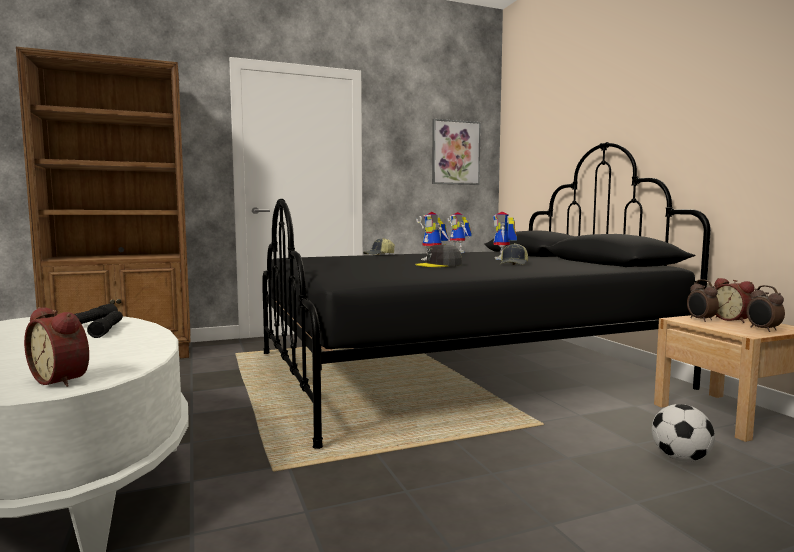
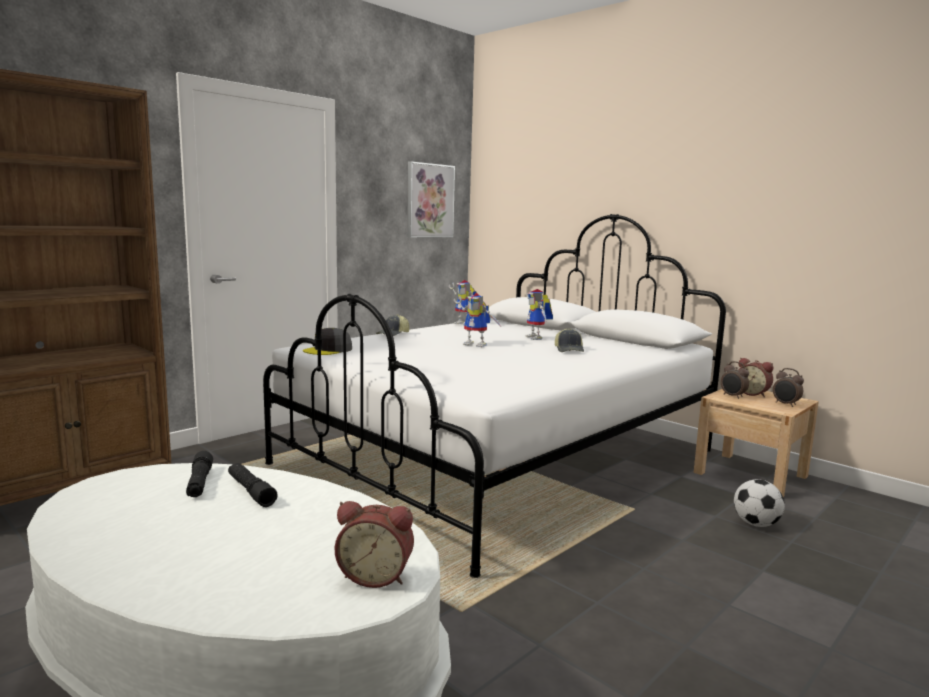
camera: 25 degrees left, 5 degrees up
(439, 265) = (504, 356): grey cap -> grey cap (328, 350)
(458, 370) = (501, 458): black bed -> white bed

